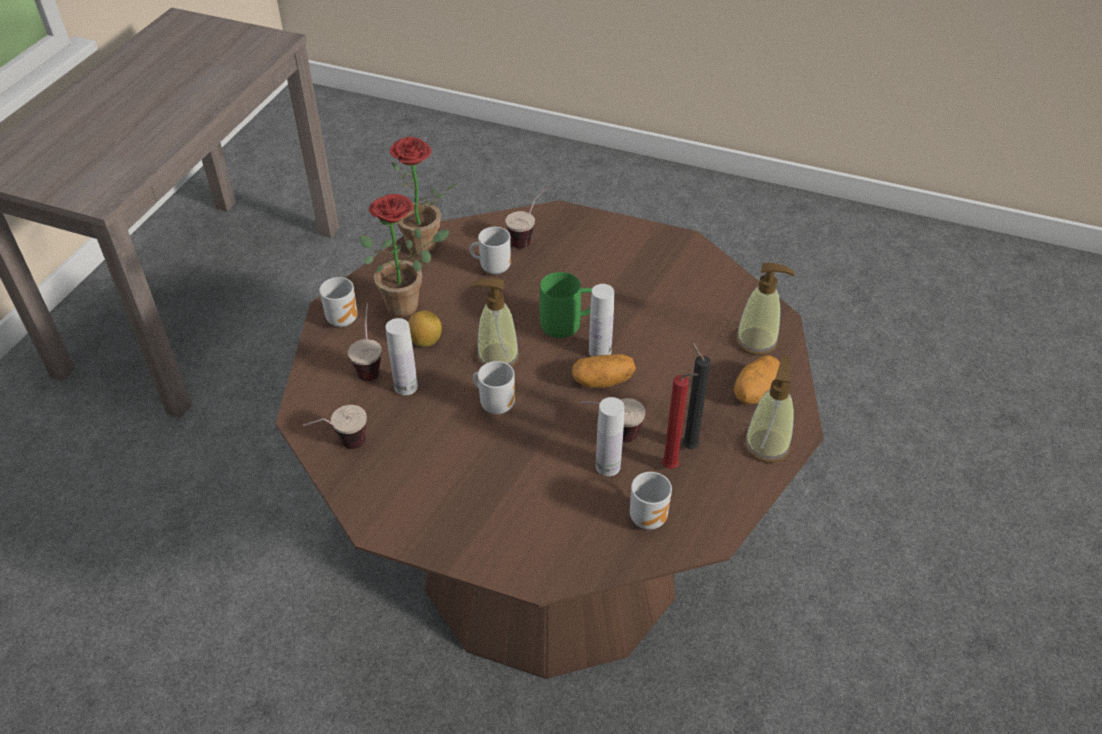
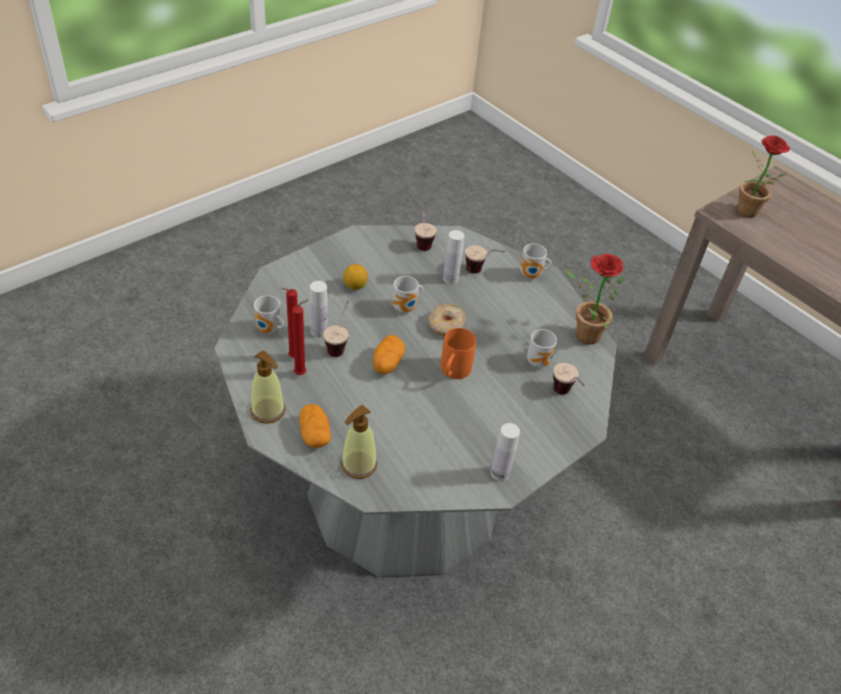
camera: 115 degrees right, 0 degrees up
(409, 303) = (527, 307): potted plant -> potted plant (748, 214)
(426, 341) = (485, 301): lemon -> lemon (355, 286)
(497, 357) = (446, 325): soap dispenser -> donut
(551, 559) = (405, 493): brown dining table -> grey dining table
(570, 324) = (453, 373): green mug -> orange mug
(600, 352) = (414, 374): white bottle -> white bottle (500, 473)
(687, 445) = (302, 373): black candle -> red candle

